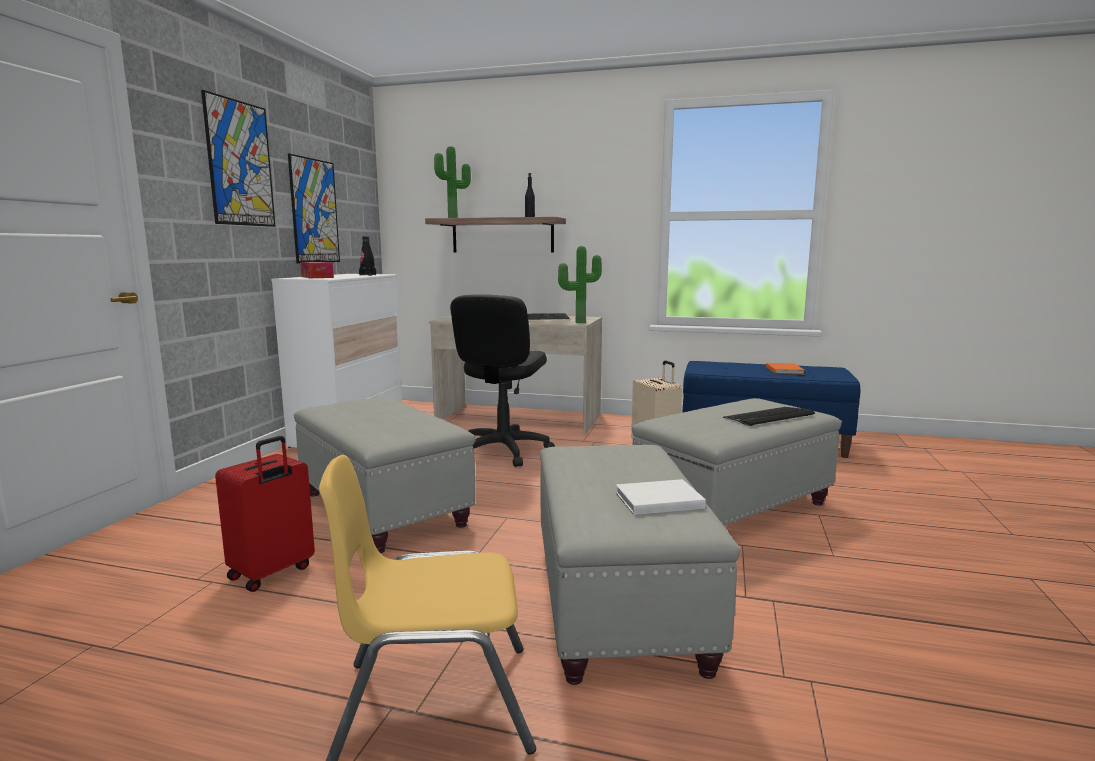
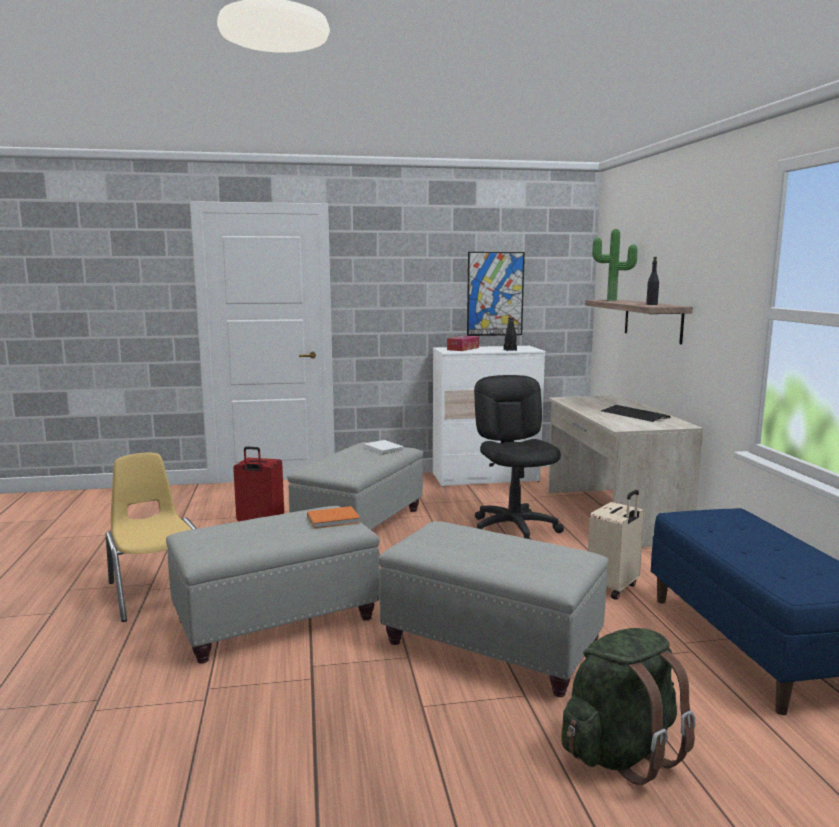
camera: 65 degrees right, 0 degrees up
(240, 163) = (416, 266): picture -> none
(503, 451) = (514, 529): black office chair -> black office chair turned 90 degrees clockwise
(579, 322) = (634, 427): potted plant -> none
(656, 500) = (240, 544): white book -> white book (383, 448)
(769, 417) = (509, 563): keyboard -> none
(785, 370) = (779, 556): orange book -> orange book (335, 520)
(895, 504) = (621, 752): none -> green backpack

